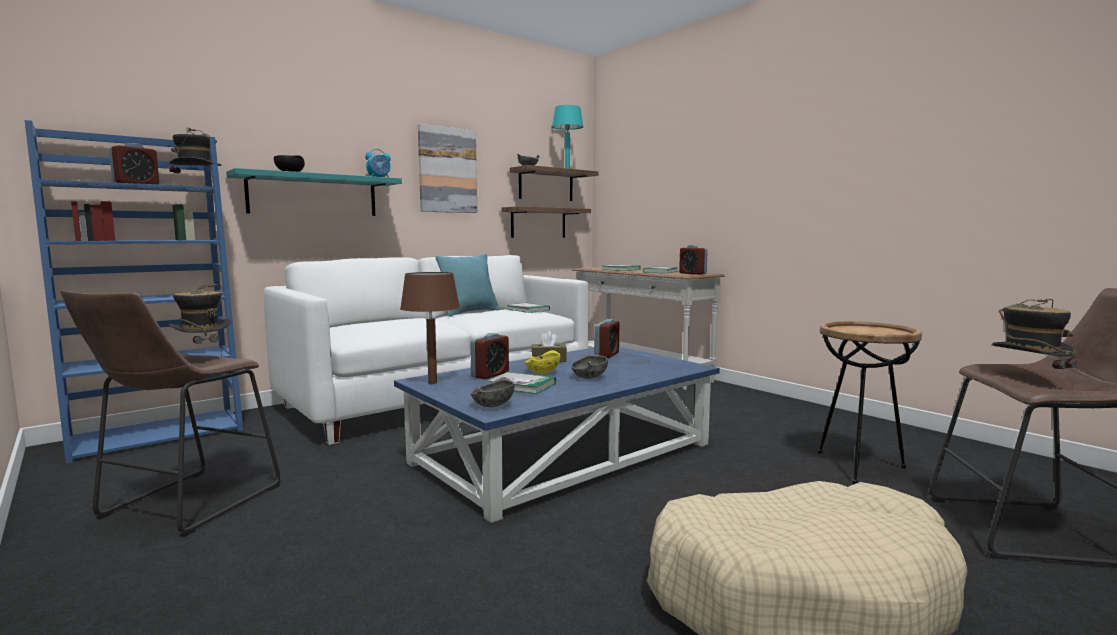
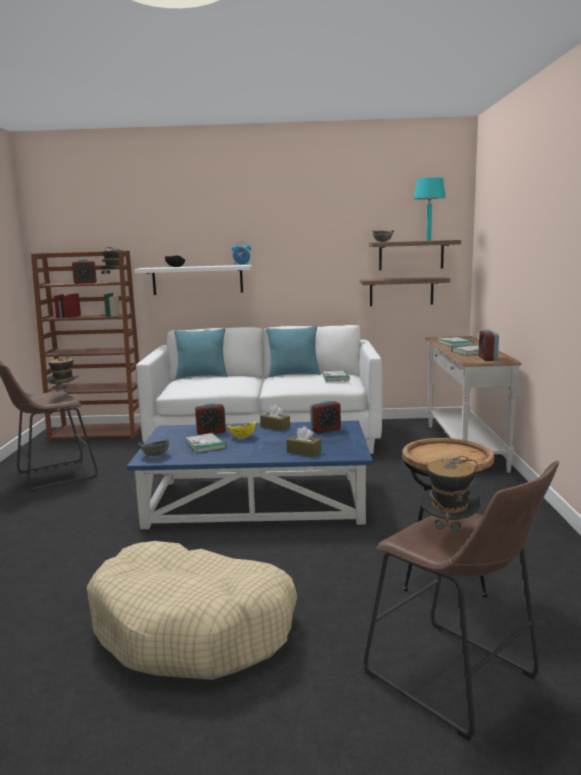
camera: 40 degrees right, 5 degrees up
(159, 434) = (98, 432): blue bookcase -> brown bookcase
(313, 195) = (197, 280): turquoise shelf -> white shelf
(356, 323) = (202, 376): none -> turquoise pillow
(433, 383) = (169, 431): brown table lamp -> none
(447, 170) = (305, 251): picture -> none
(589, 377) = (258, 448): grey bowl -> none
(644, 372) = (304, 452): none -> brown tissue box

